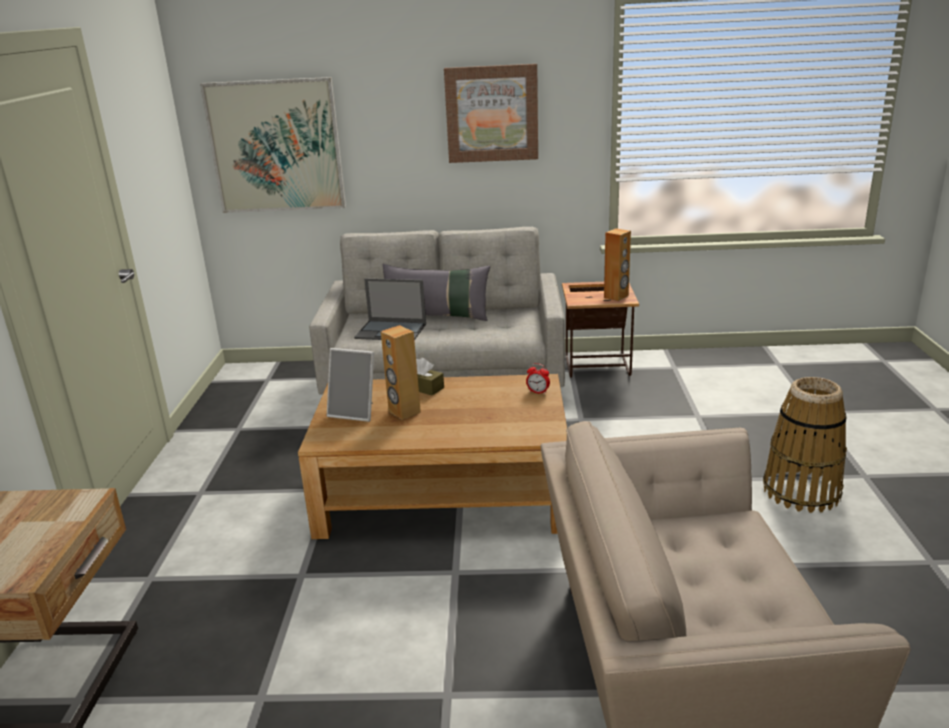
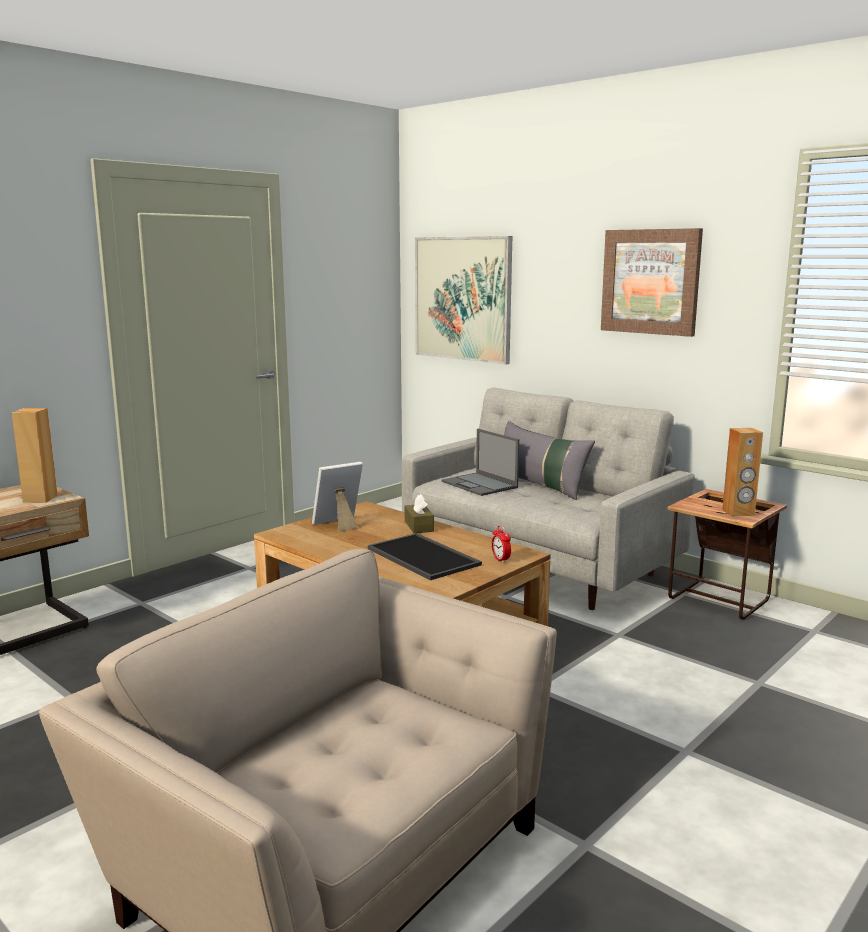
camera: 40 degrees right, 10 degrees down
(355, 412) = (339, 524): picture frame -> picture frame turned 90 degrees clockwise
(404, 412) = (369, 536): brown speaker -> brown speaker (40, 499)
(483, 412) = (425, 556): none -> tray
(801, 491) = (758, 805): basket -> none

